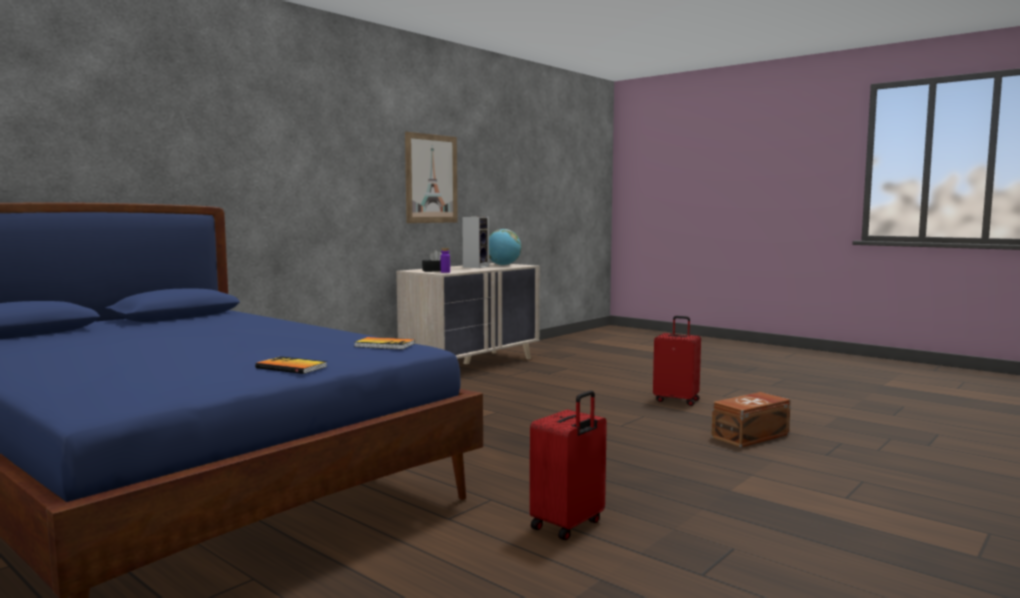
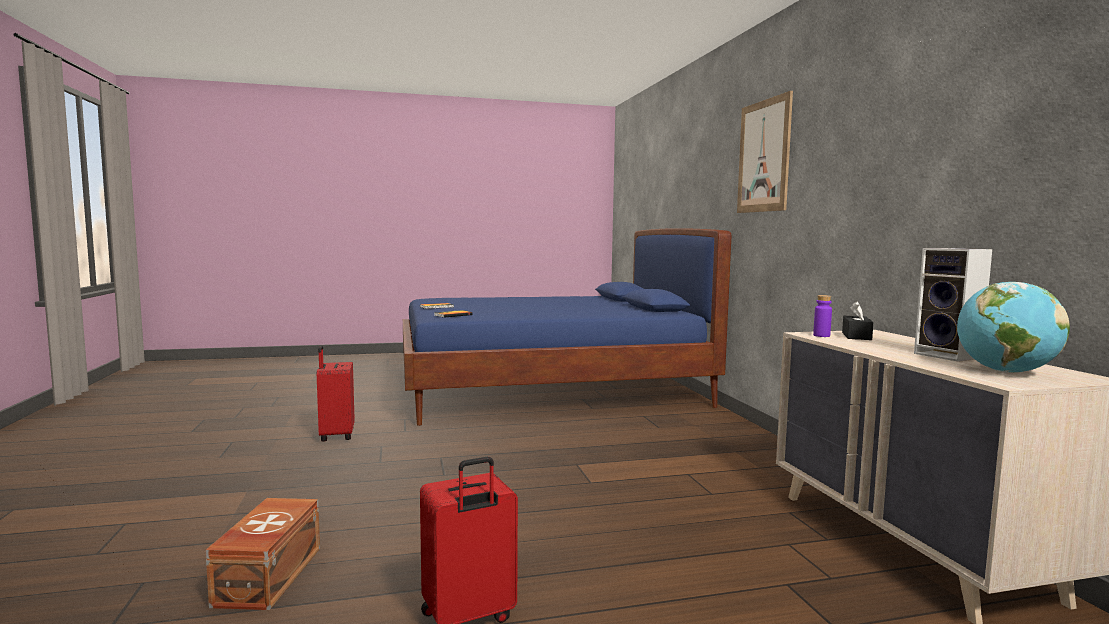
camera: 125 degrees right, 0 degrees up
(431, 179) = (965, 174): picture -> picture (764, 156)

